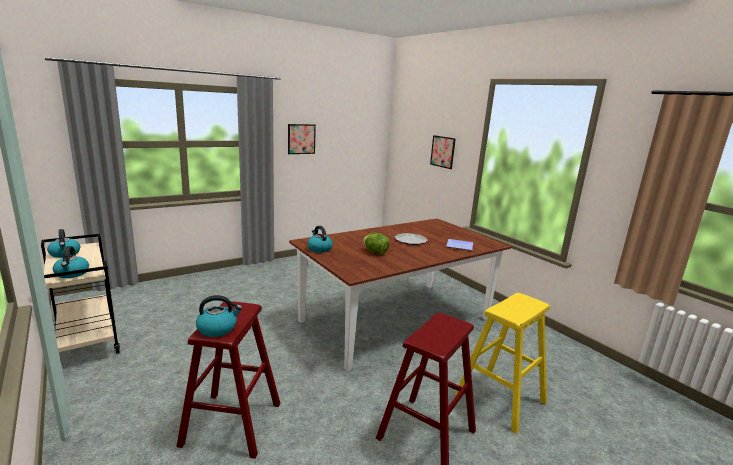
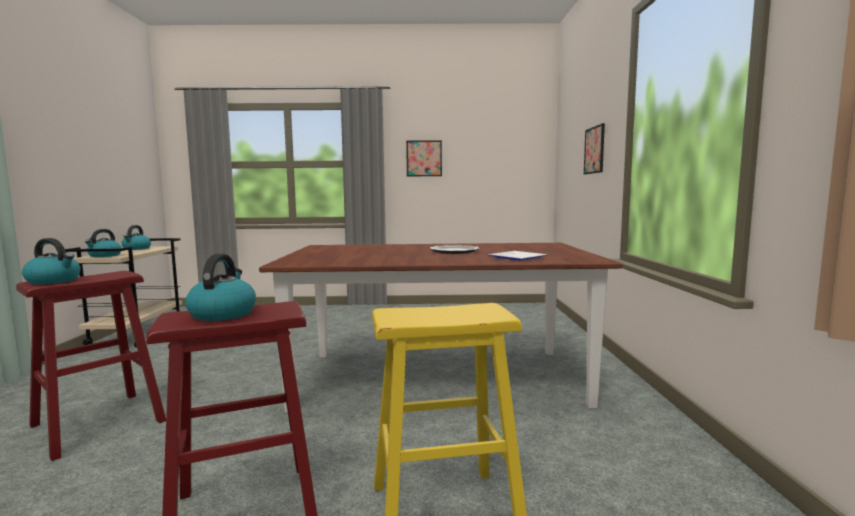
camera: 35 degrees right, 10 degrees down
(319, 249) = (317, 249): kettle -> kettle (223, 314)
(375, 252) = (372, 254): lettuce -> none

